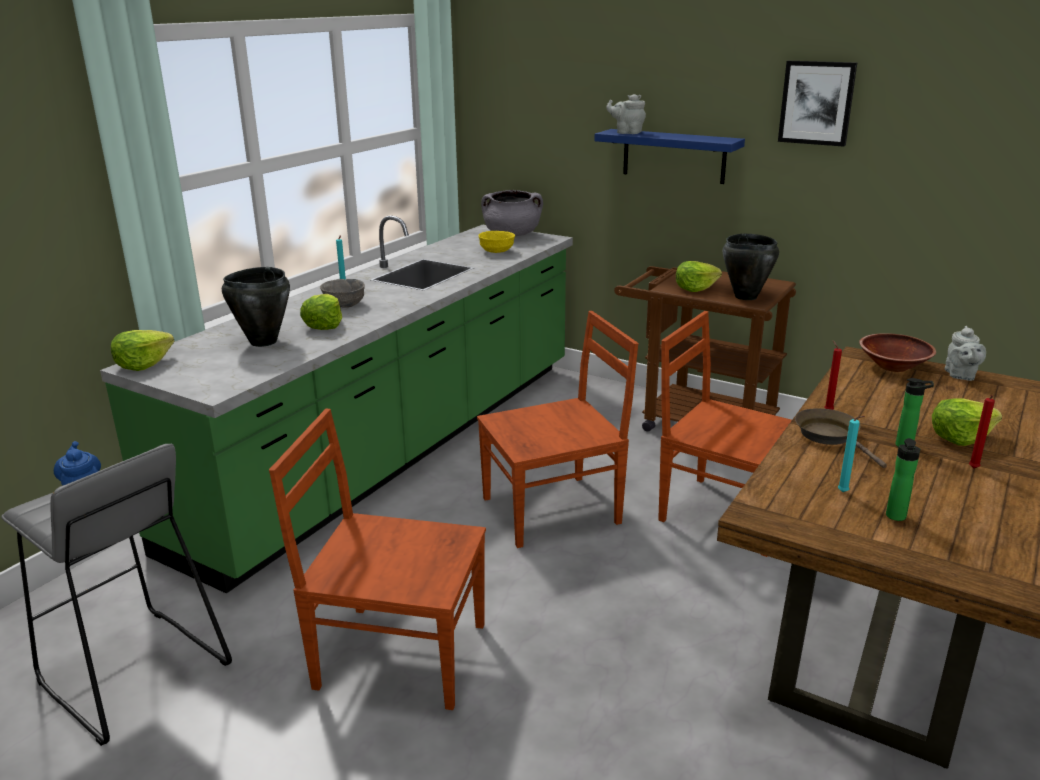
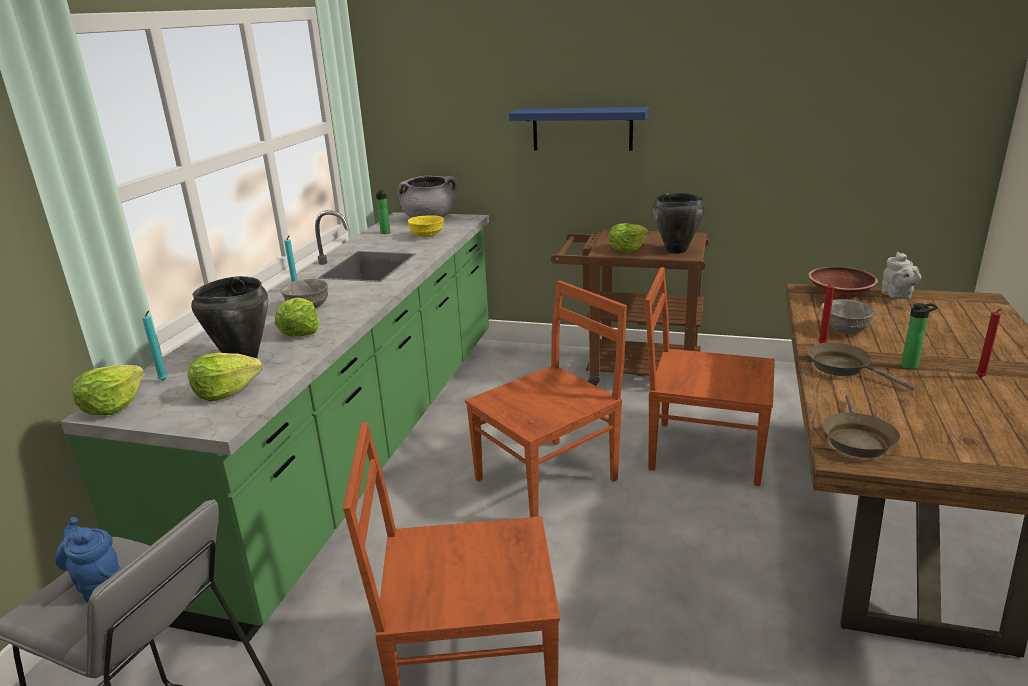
camera: 15 degrees left, 0 degrees up
(627, 132) = (538, 110): grey teapot -> none
(782, 501) = (856, 439): none -> brown frying pan
(816, 103) = (714, 69): picture -> none
(844, 493) = (900, 420): turquoise candle -> turquoise candle (164, 381)
(867, 400) = (845, 329): none -> grey bowl
(896, 517) = (962, 436): bottle -> bottle (385, 233)
(960, 437) = (945, 350): lettuce -> lettuce (225, 391)

